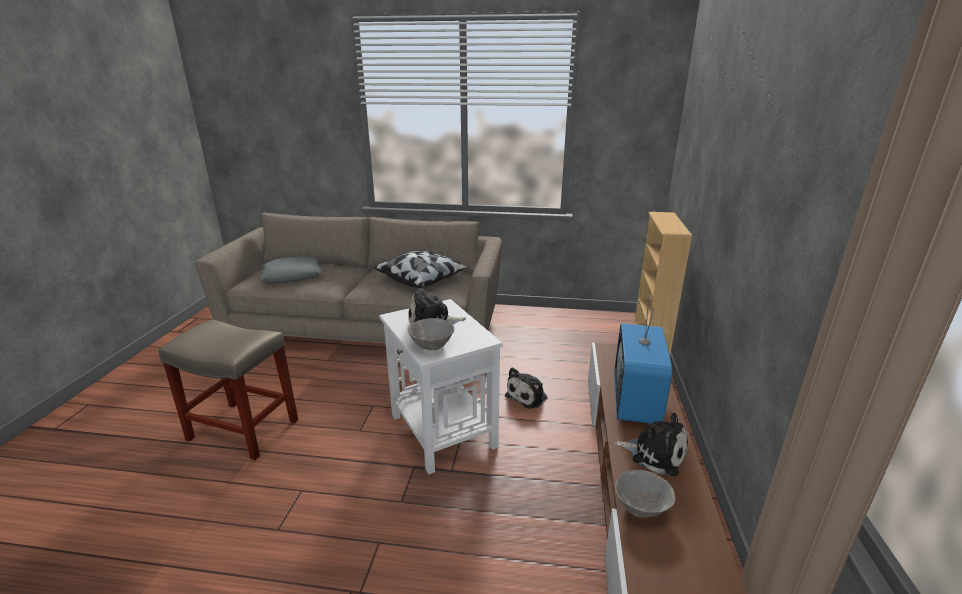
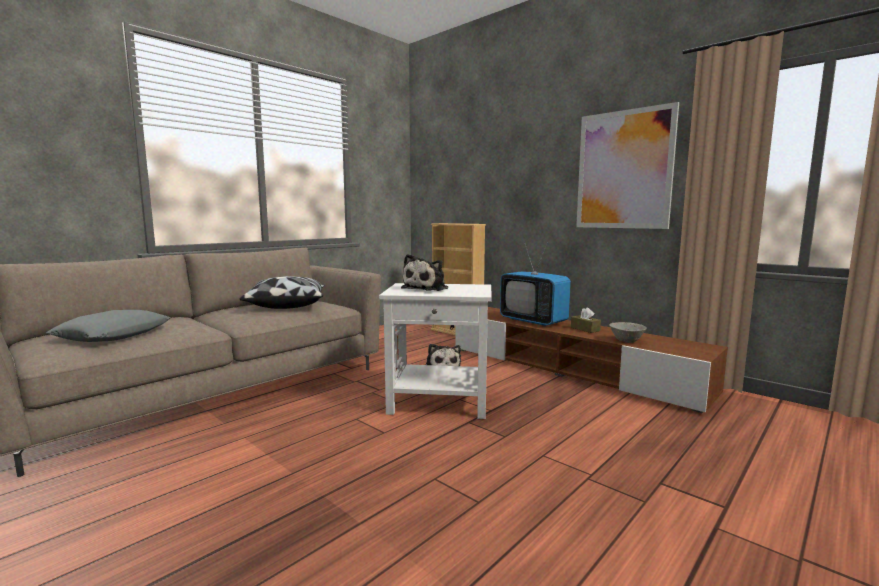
camera: 55 degrees left, 15 degrees down
(245, 430) = (269, 497): beige stool -> none
(432, 346) = (466, 292): grey bowl -> none
(655, 453) = (585, 329): plush toy -> brown tissue box
(807, 229) = (624, 170): none -> picture

